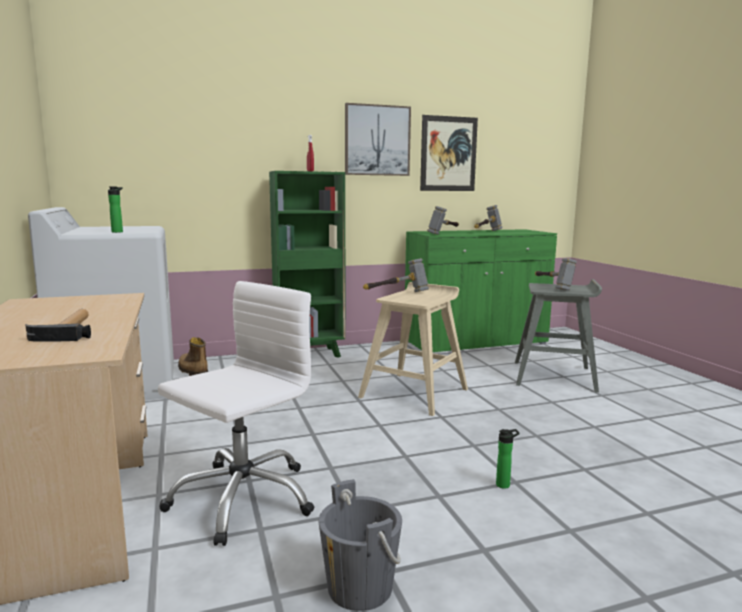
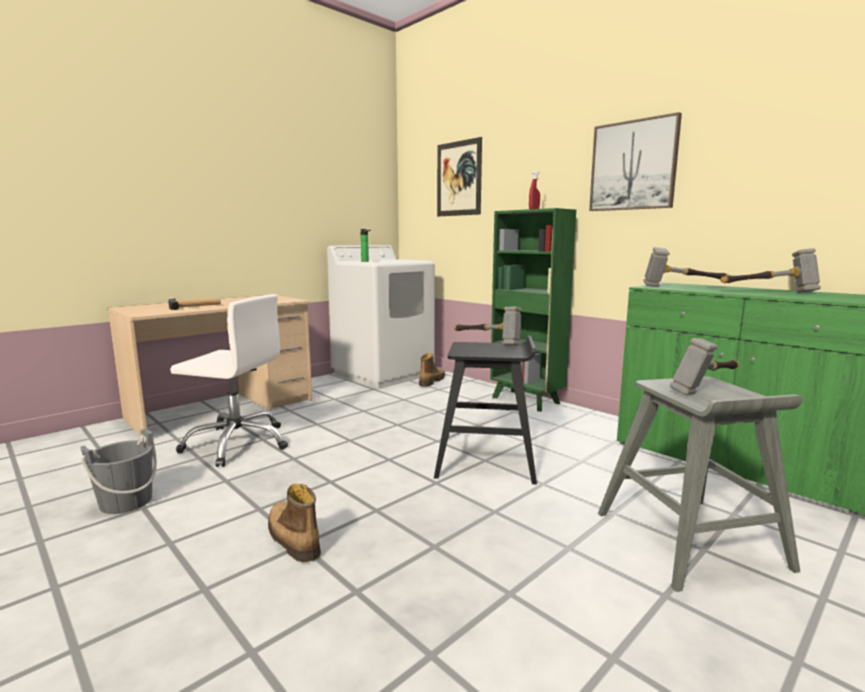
camera: 65 degrees right, 0 degrees up
(415, 393) = (487, 459): beige stool -> black stool
(448, 154) = (744, 170): picture -> picture (458, 179)
(505, 485) = (292, 539): bottle -> boot

